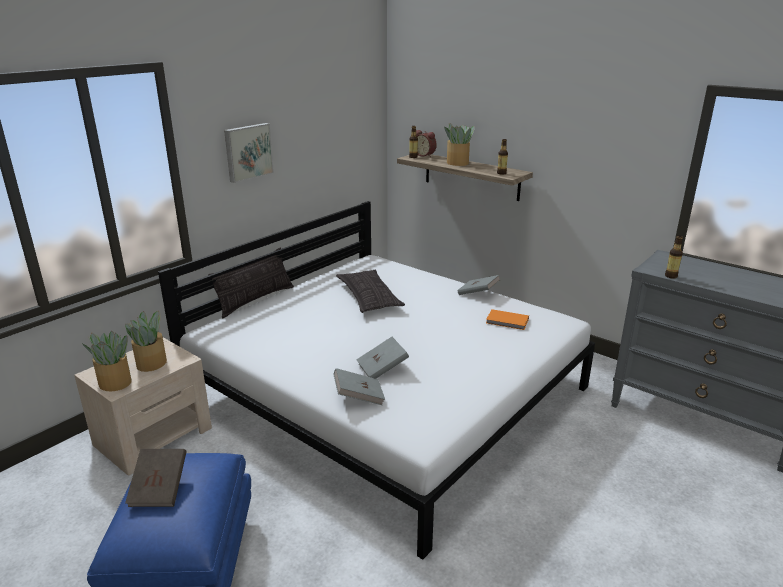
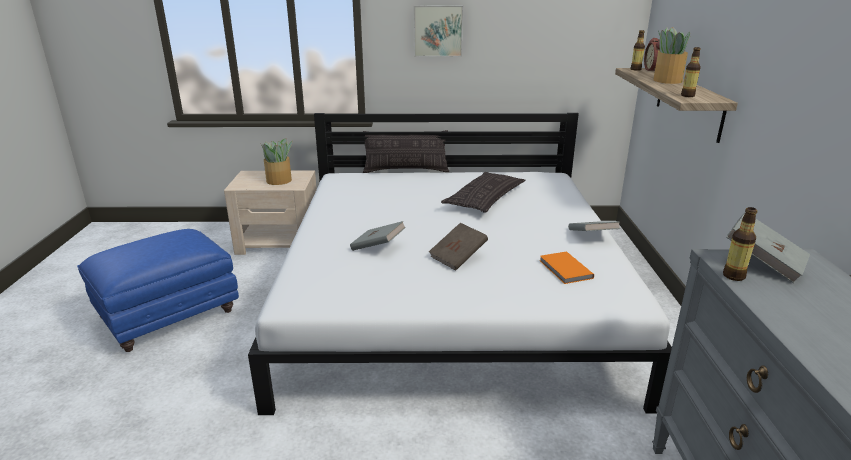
camera: 50 degrees right, 0 degrees up
(115, 383) = (244, 182): potted plant -> none
(160, 489) = (152, 242): brown book -> brown book (458, 257)
(359, 397) = (322, 254): grey book -> grey book (763, 263)

